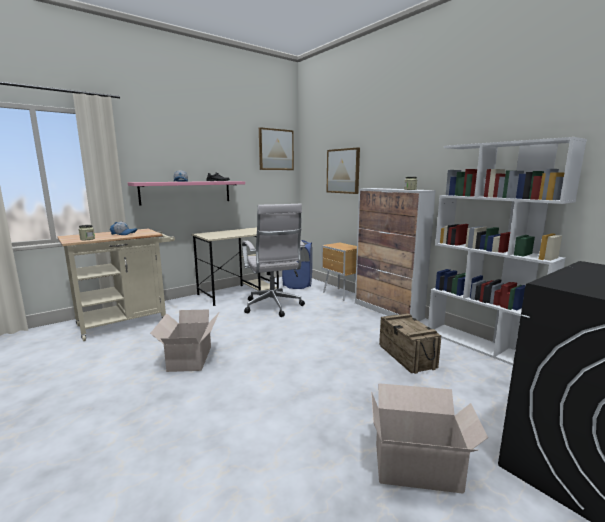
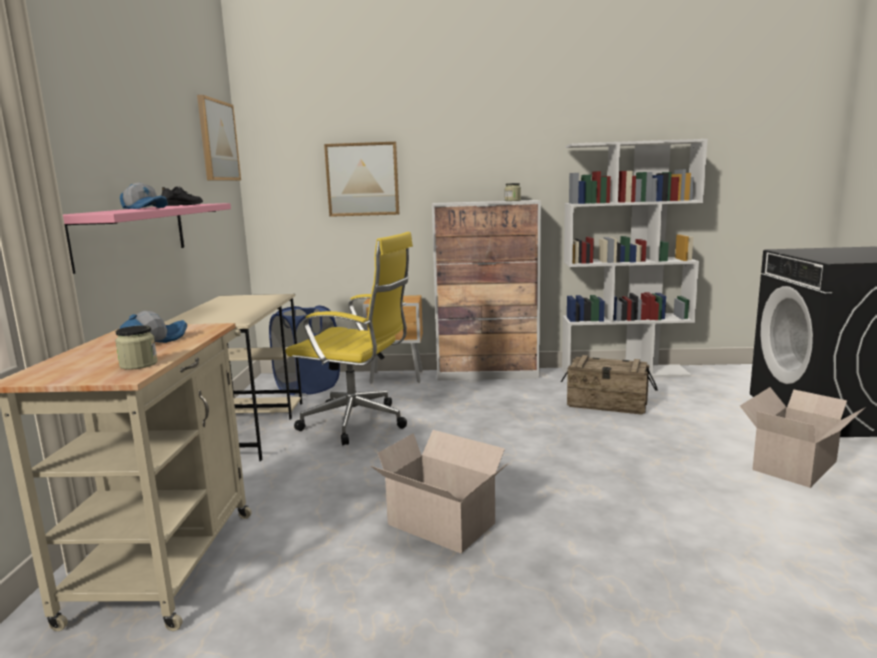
camera: 50 degrees left, 0 degrees up
(273, 307) = (359, 423): white office chair -> yellow office chair

